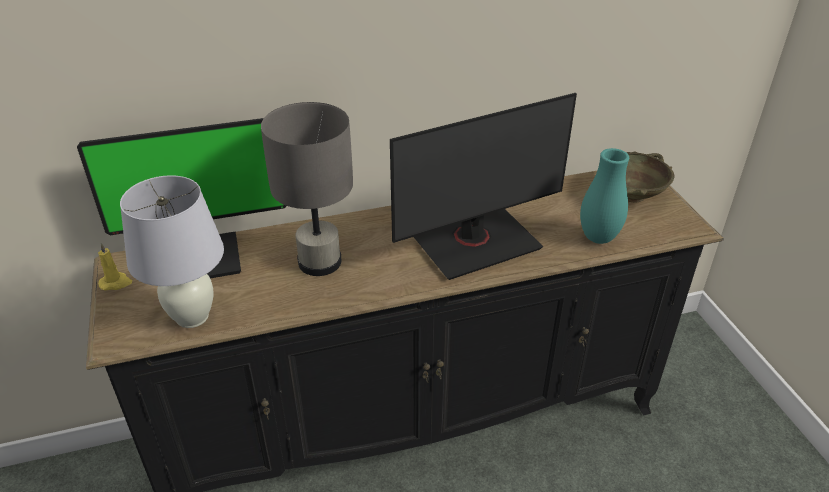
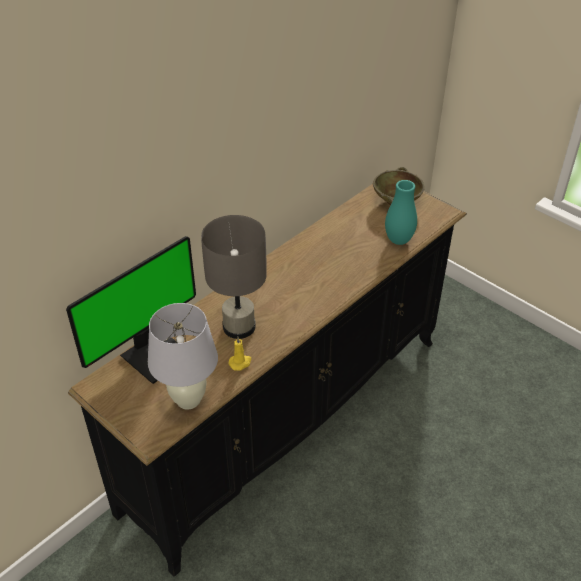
camera: 30 degrees left, 5 degrees up
(116, 283) = (108, 401): yellow candle -> yellow candle (240, 362)
(476, 243) = (328, 273): monitor -> none

